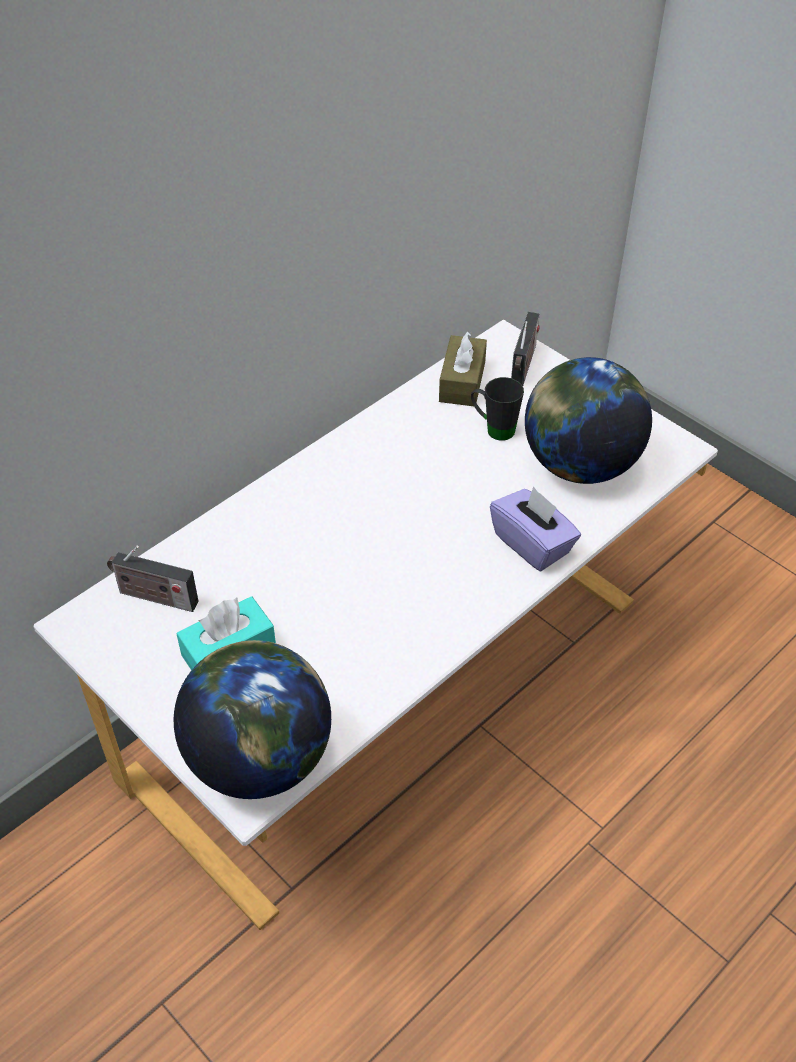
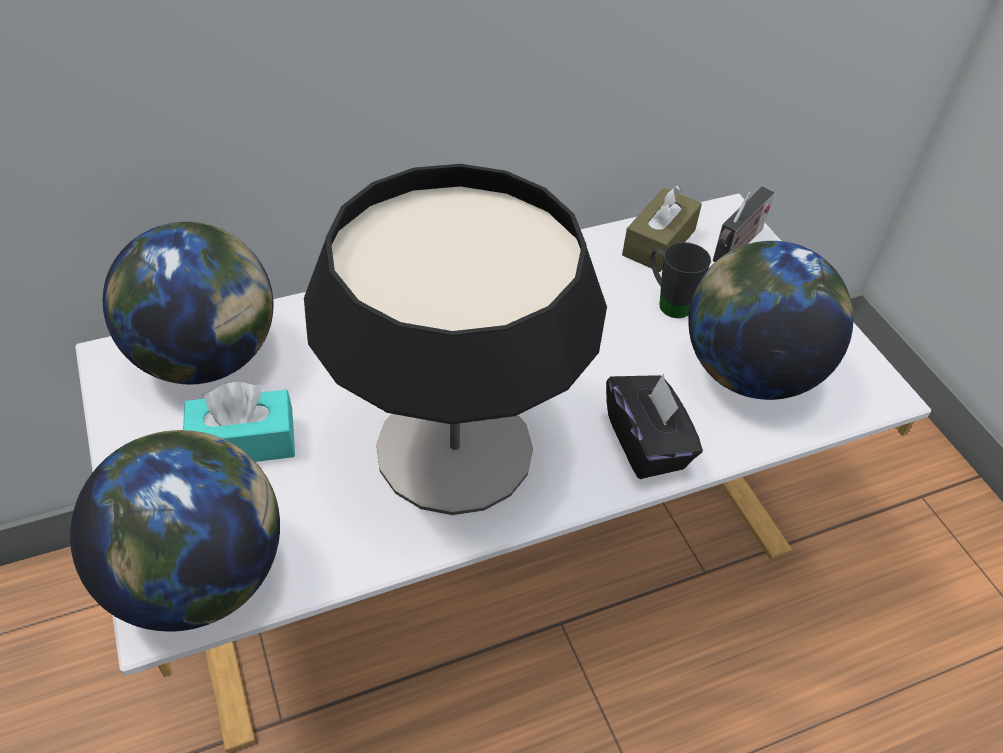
camera: 20 degrees right, 0 degrees up
(154, 597) = (206, 358): radio -> globe
(394, 597) = (455, 448): none -> table lamp
(532, 544) = (647, 444): purple tissue box -> black tissue box

